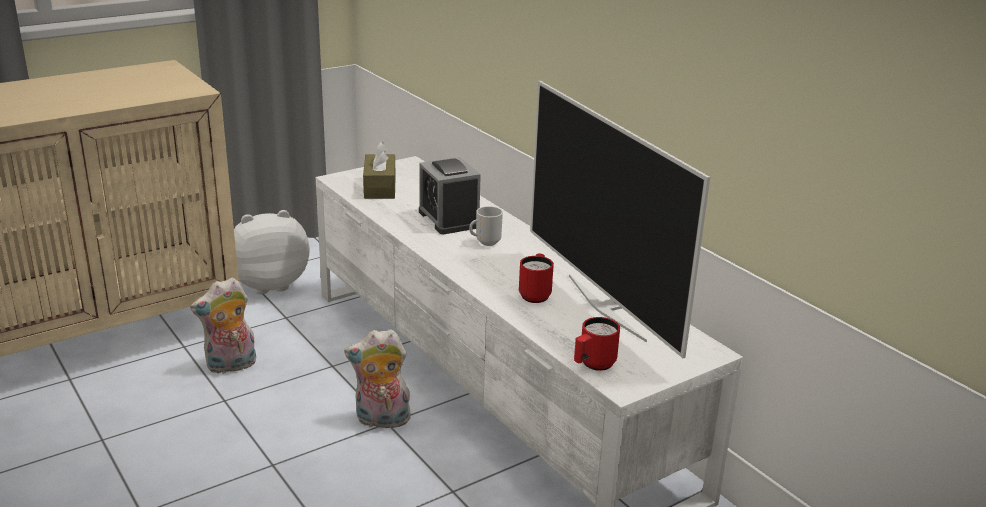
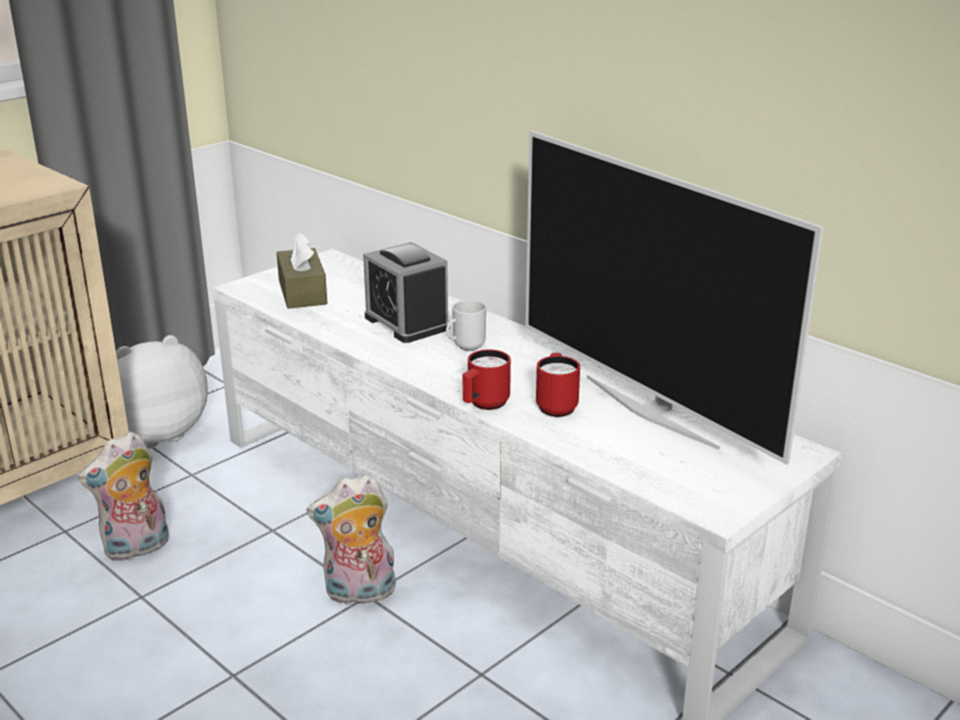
camera: 10 degrees left, 0 degrees up
(593, 365) = (668, 488): red mug -> red mug (484, 405)

